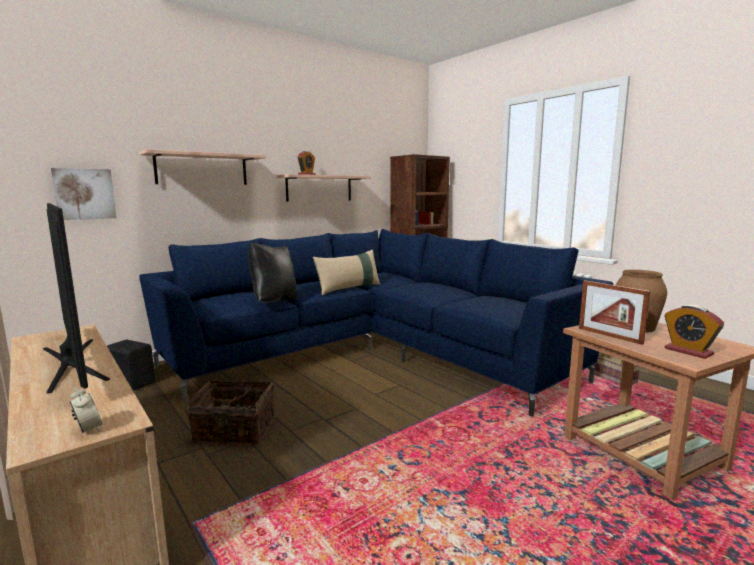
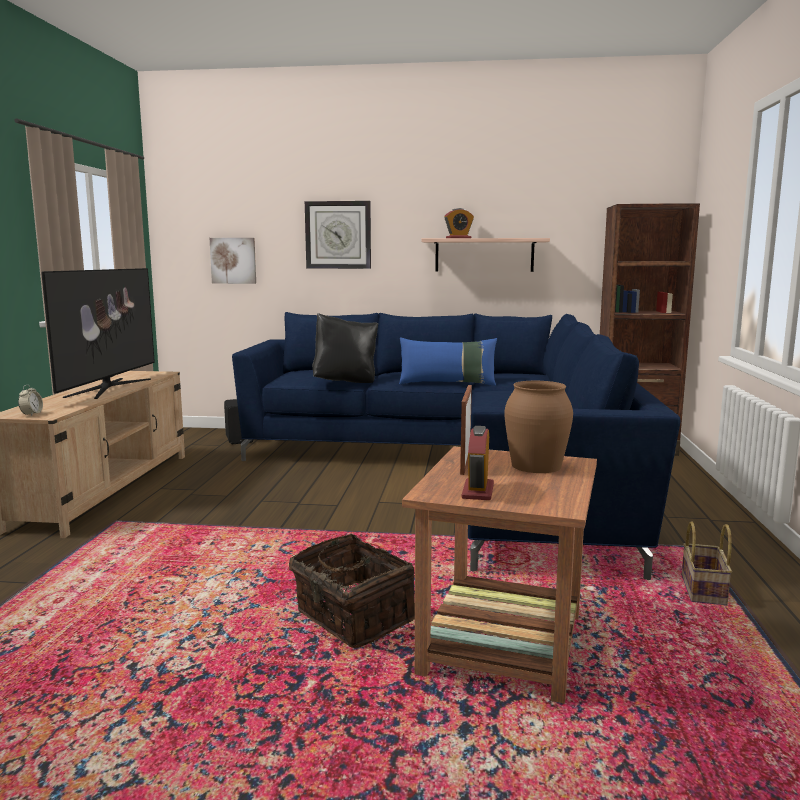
camera: 45 degrees right, 0 degrees up
(202, 169) = (338, 235): shelf -> wall clock
(234, 431) = (230, 488): basket -> basket (352, 618)
(349, 289) = (447, 384): beige pillow -> blue pillow

